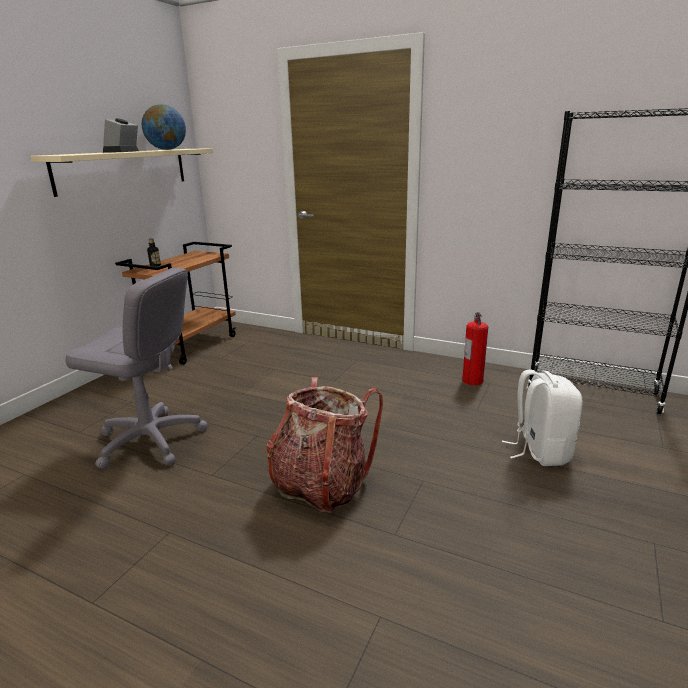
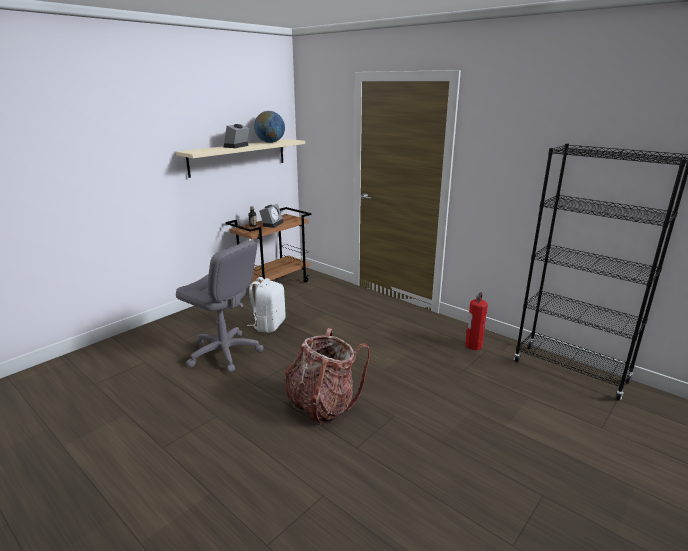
camera: 15 degrees right, 0 degrees up
(181, 261) = (272, 224): none -> alarm clock
(539, 451) = (495, 411): white backpack -> white backpack (269, 325)

